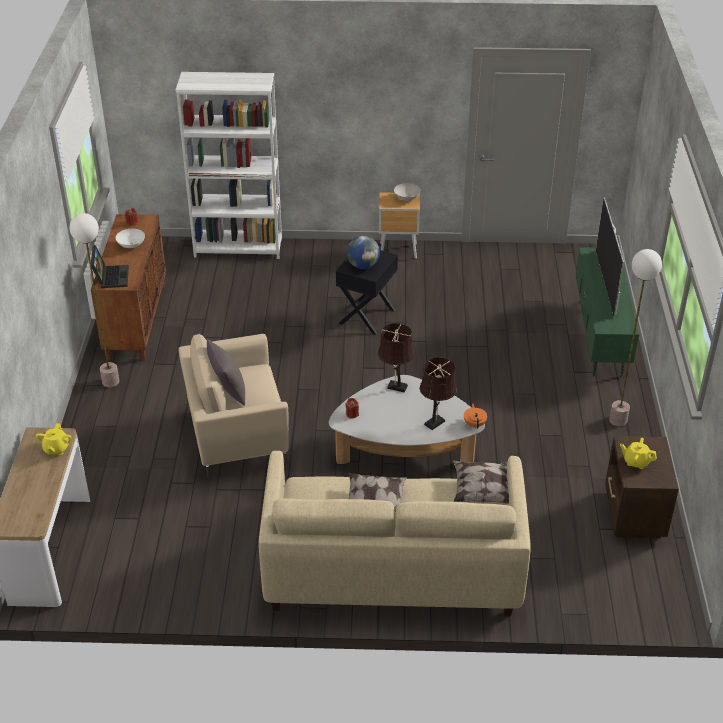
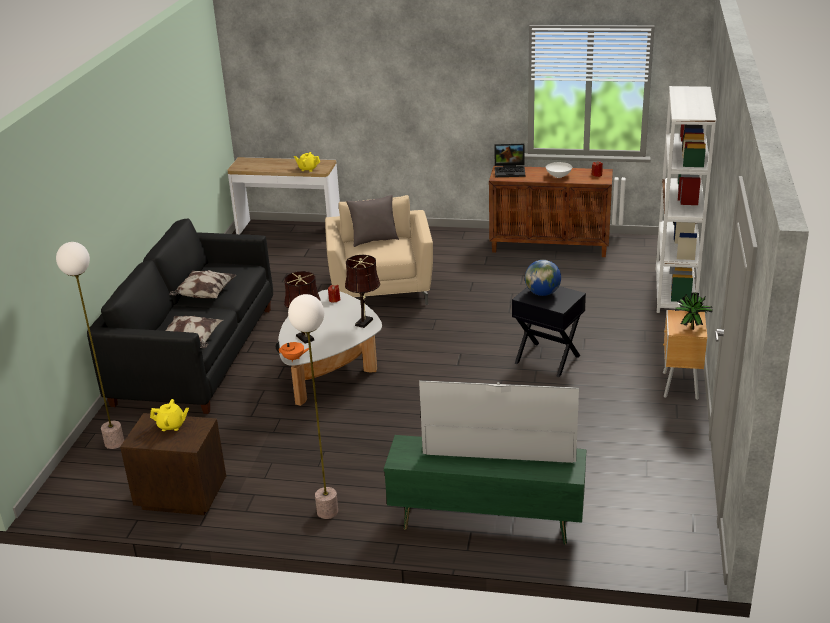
camera: 100 degrees right, 10 degrees down
(110, 382) = (466, 240): floor lamp -> floor lamp (114, 443)
(392, 568) = (195, 355): beige sofa -> black sofa
(406, 198) = (691, 327): white bowl -> potted plant
(636, 462) = (171, 425): yellow teapot -> yellow teapot turned 60 degrees clockwise

